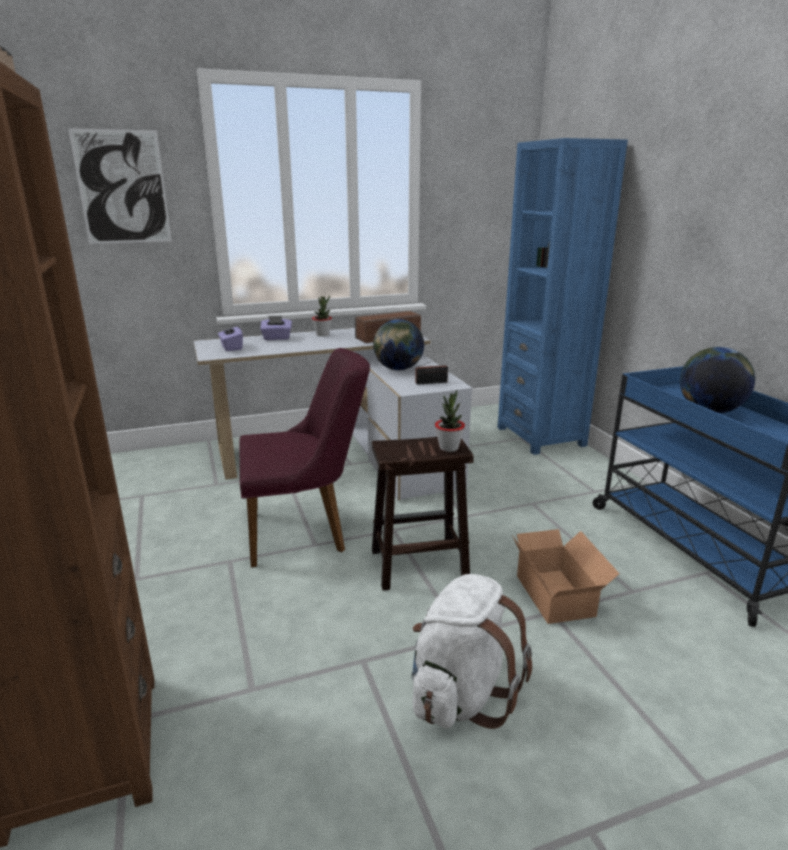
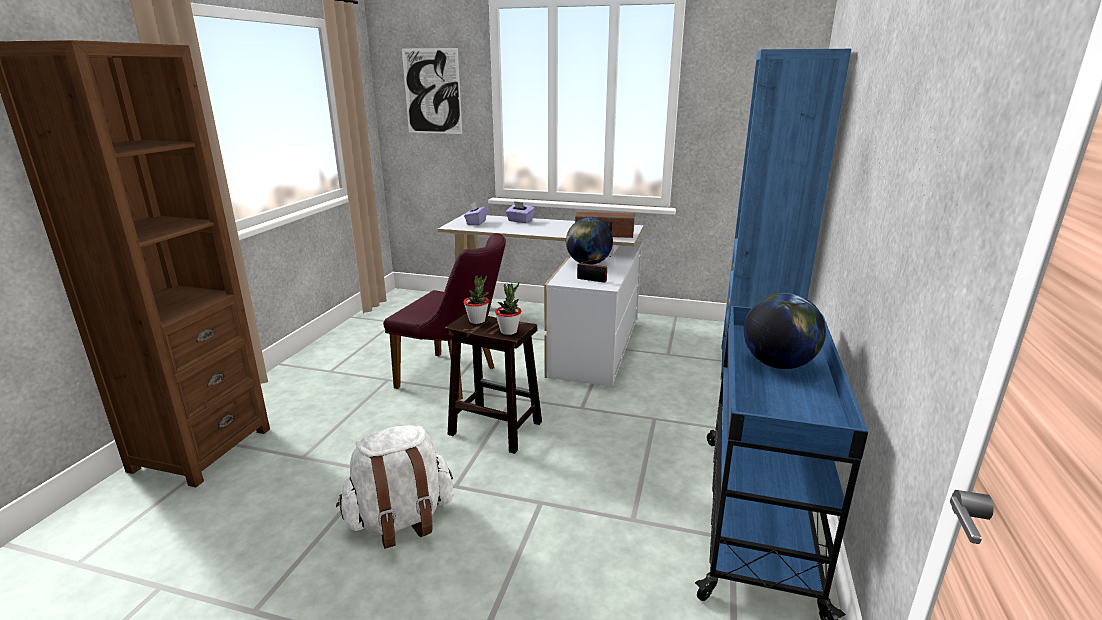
camera: 35 degrees right, 0 degrees up
(322, 334) = (558, 223): potted plant -> potted plant (477, 321)
(557, 594) = (565, 492): cardboard box -> none

